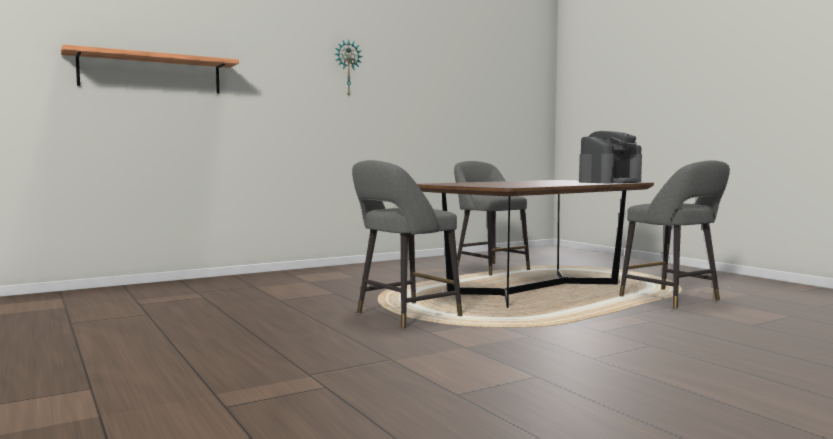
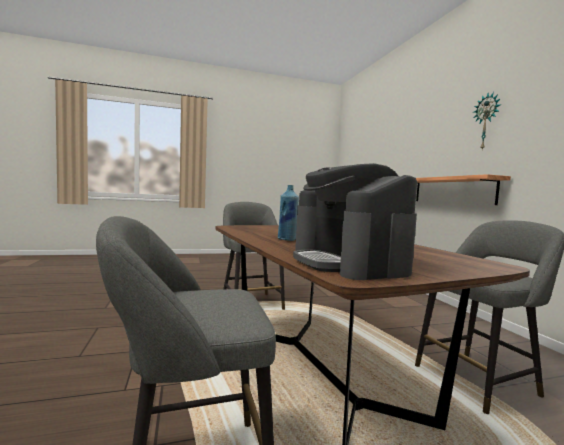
camera: 105 degrees right, 0 degrees up
(151, 73) = (379, 157): shelf -> shelf (452, 190)
(557, 184) = (287, 239): none -> blue bottle

